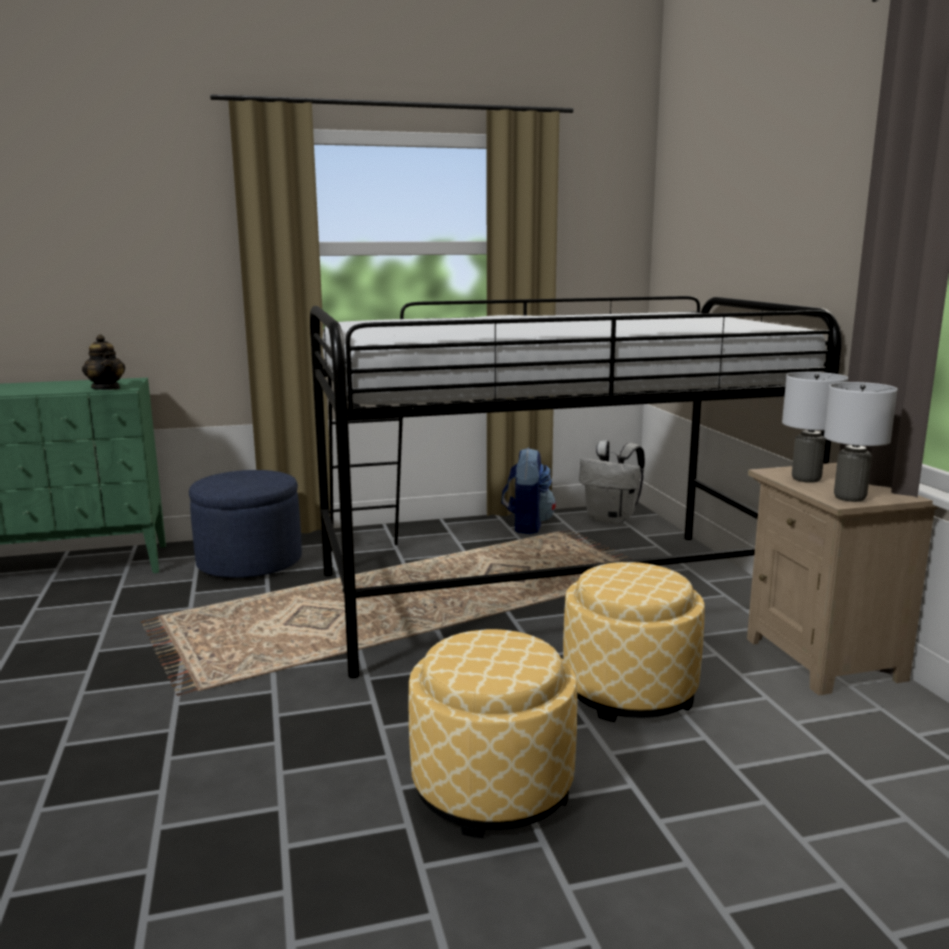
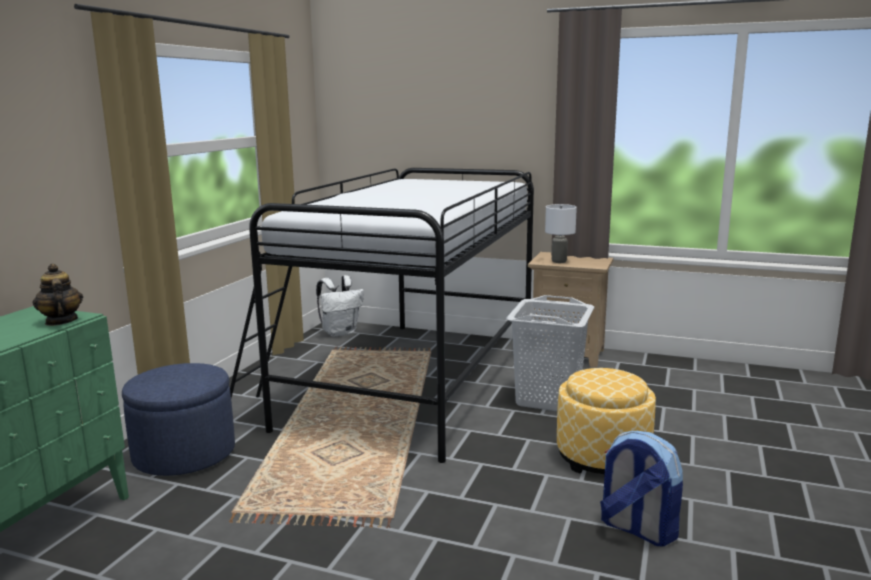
camera: 55 degrees left, 0 degrees up
(106, 388) = (61, 321): teapot -> teapot turned 120 degrees counterclockwise
(527, 525) = (305, 353): backpack -> backpack (636, 529)
(629, 690) = (549, 399): ottoman -> grey laundry basket
(851, 498) = (596, 264): white table lamp -> none

